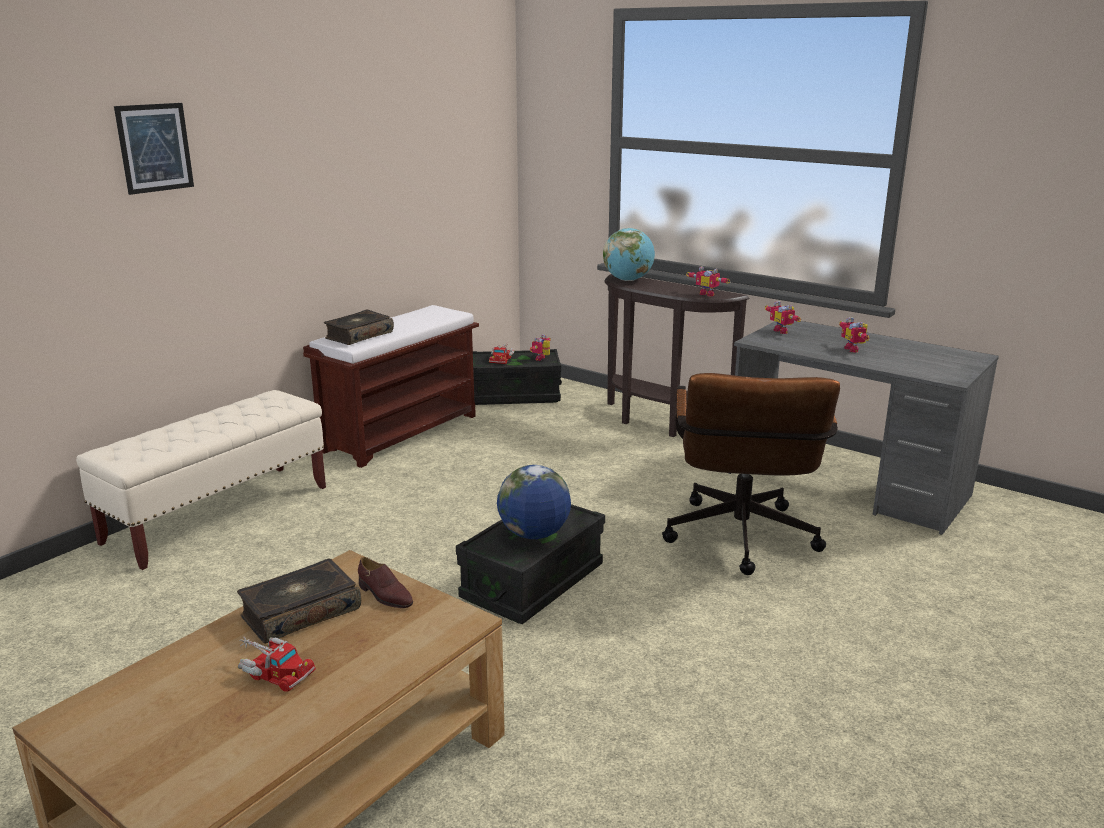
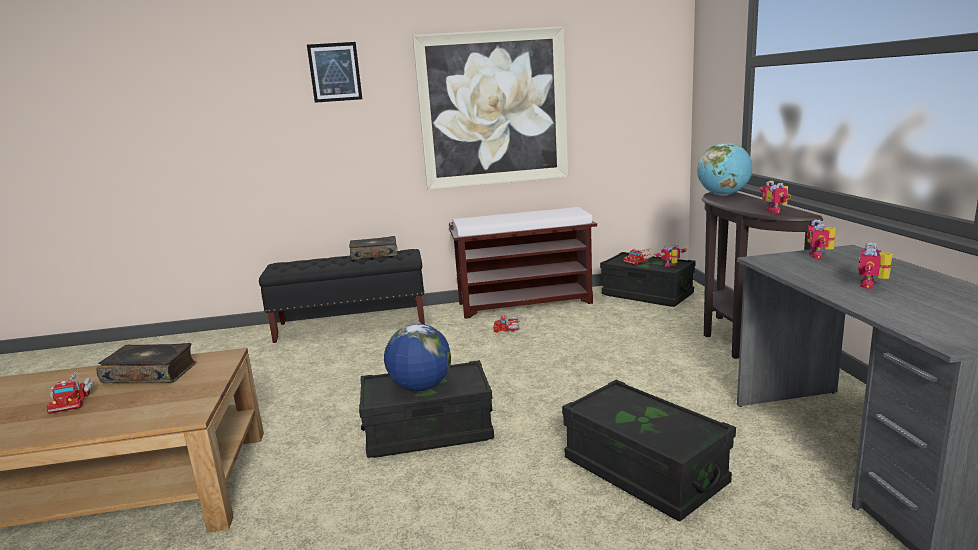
camera: 45 degrees right, 5 degrees down
(219, 515) = (352, 325): beige bench -> black bench
(344, 192) = (493, 109): none -> picture
(358, 335) = (485, 219): book -> book (374, 254)
(385, 595) = (197, 380): brown shoe -> none
(435, 464) = (510, 329): none -> toy truck
(740, 543) = (644, 472): brown office chair -> black storage box

